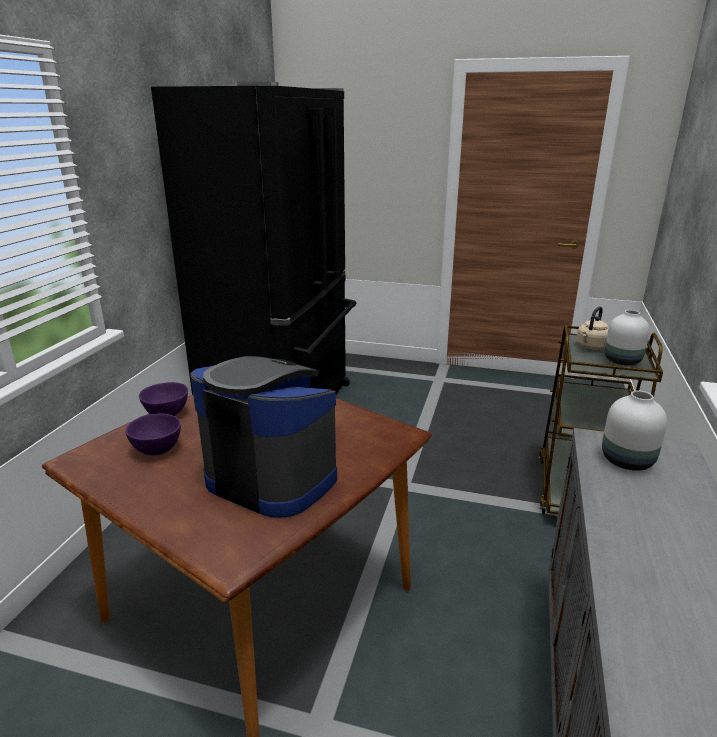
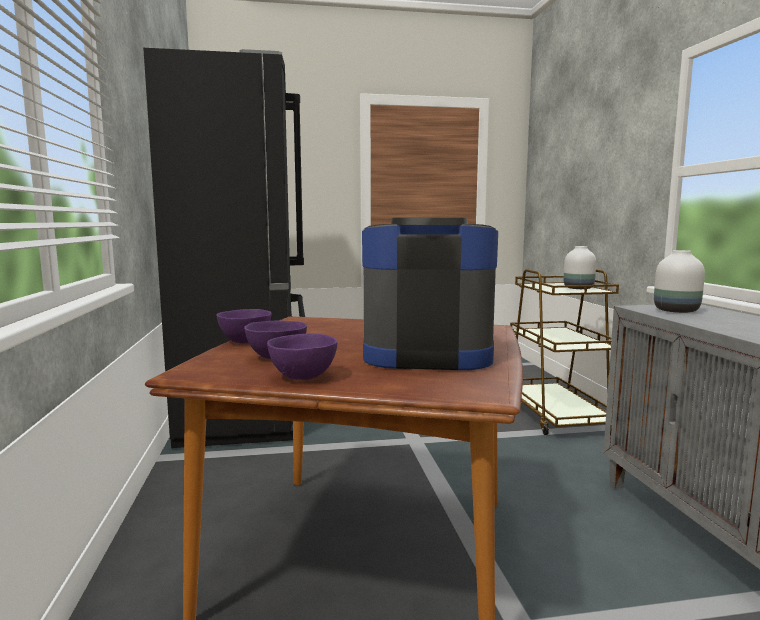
camera: 25 degrees left, 15 degrees down
(137, 491) = (303, 377): none -> purple bowl
(591, 347) = (546, 286): beige kettle -> none

